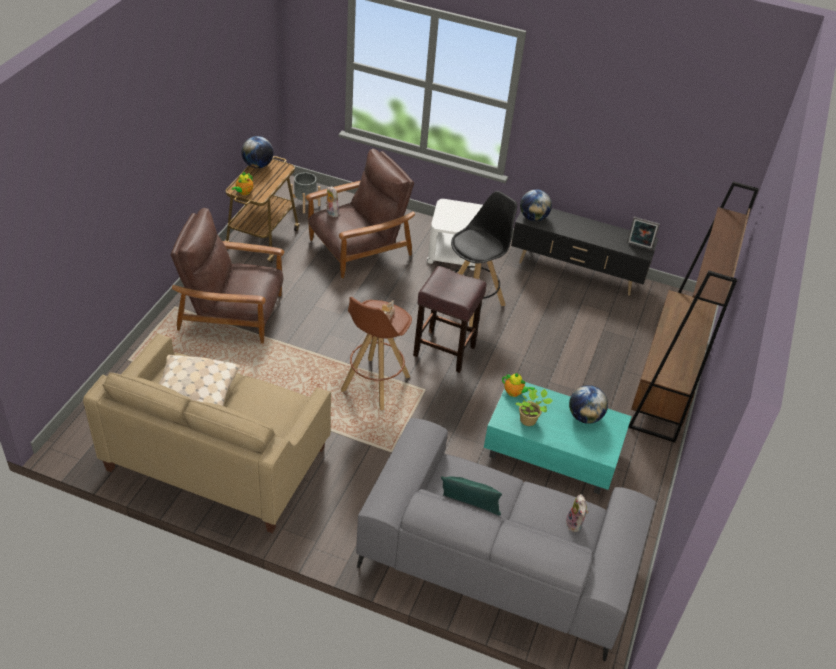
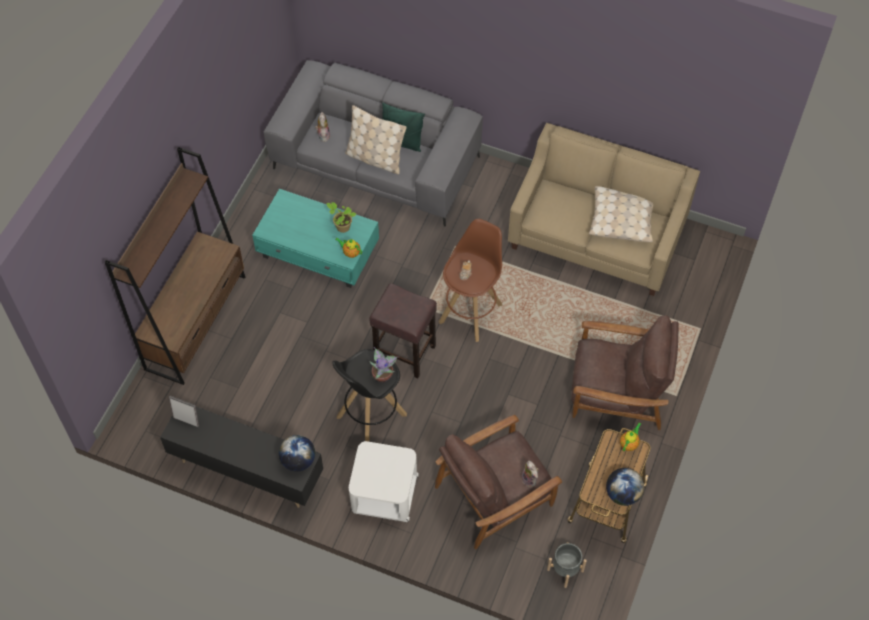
camera: 175 degrees left, 15 degrees up
(467, 240) = (383, 375): none -> potted plant
(500, 491) = (375, 158): none -> beige pillow
(584, 417) = (293, 232): globe -> none

